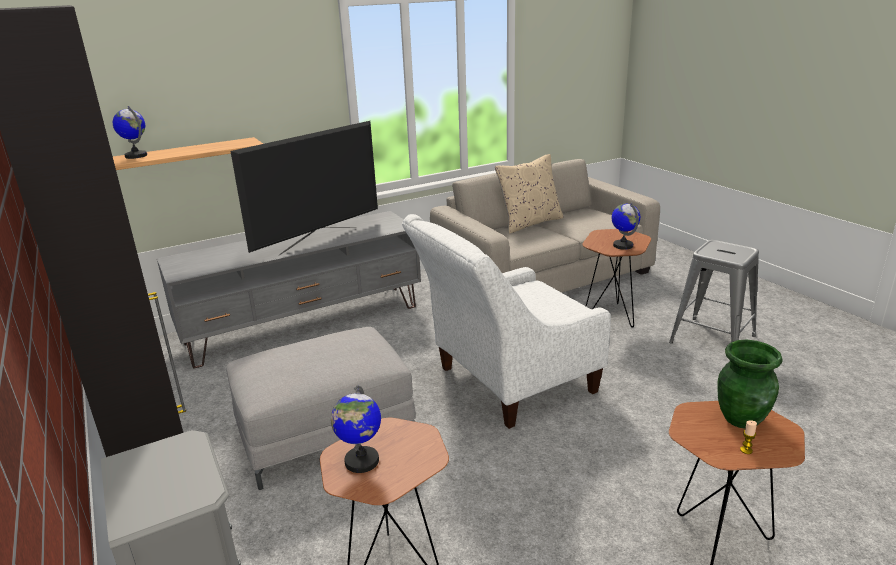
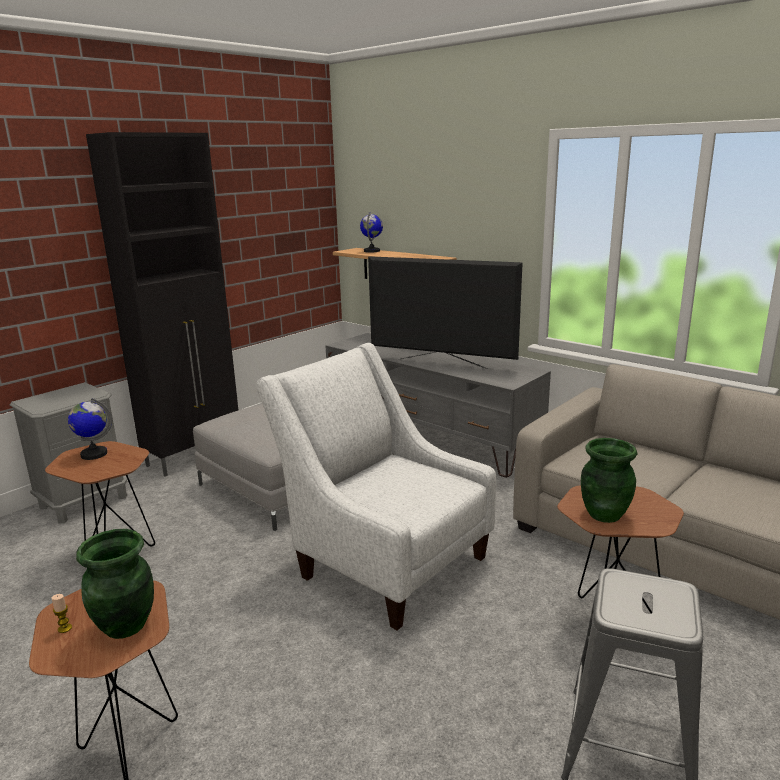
camera: 70 degrees right, 5 degrees down
(529, 223) = (684, 459): beige pillow -> none
(623, 245) = (604, 514): globe -> green vase

